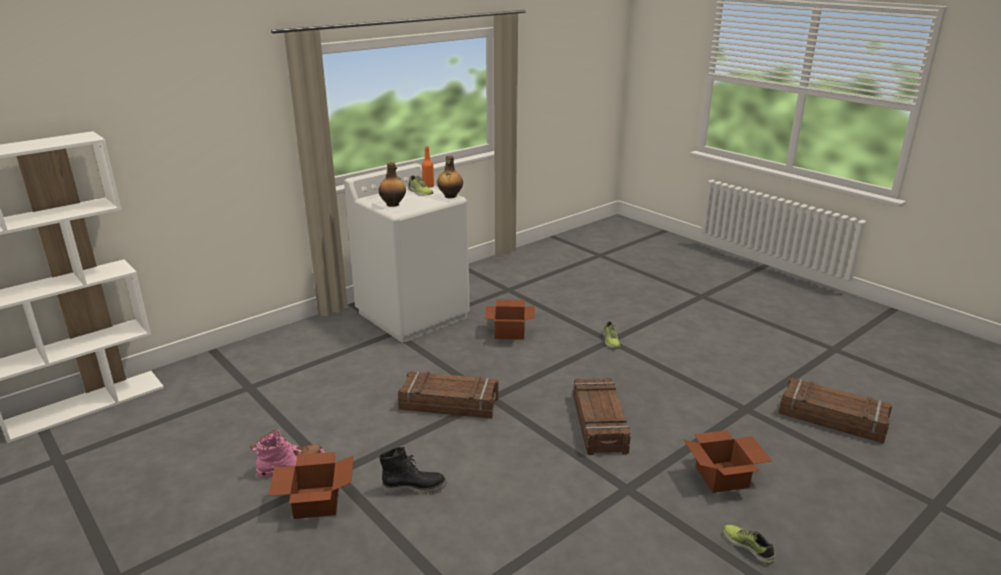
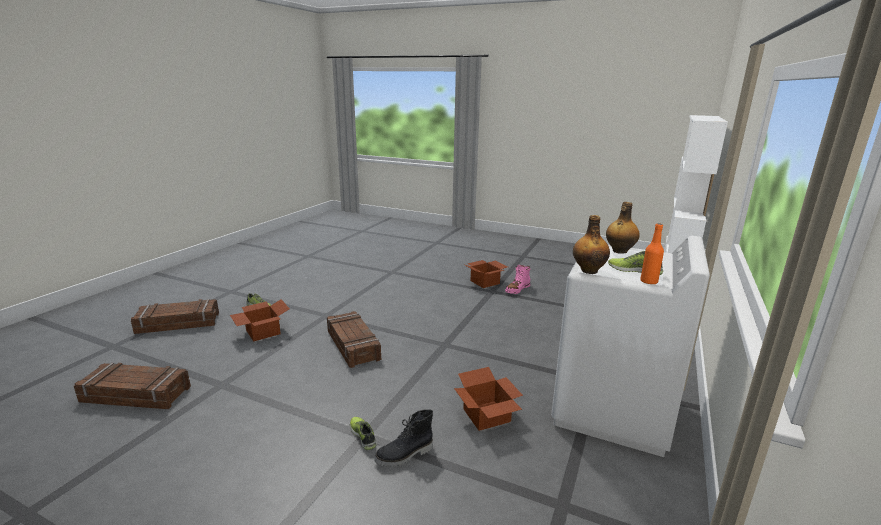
camera: 155 degrees right, 5 degrees down
(414, 487) = (445, 294): black boot -> black boot (405, 455)
(449, 403) = (471, 334): crate -> crate (178, 323)

